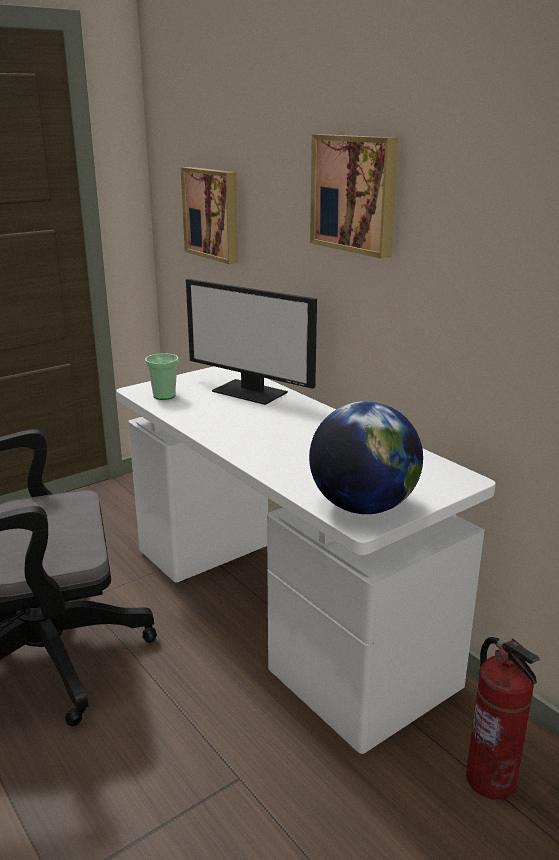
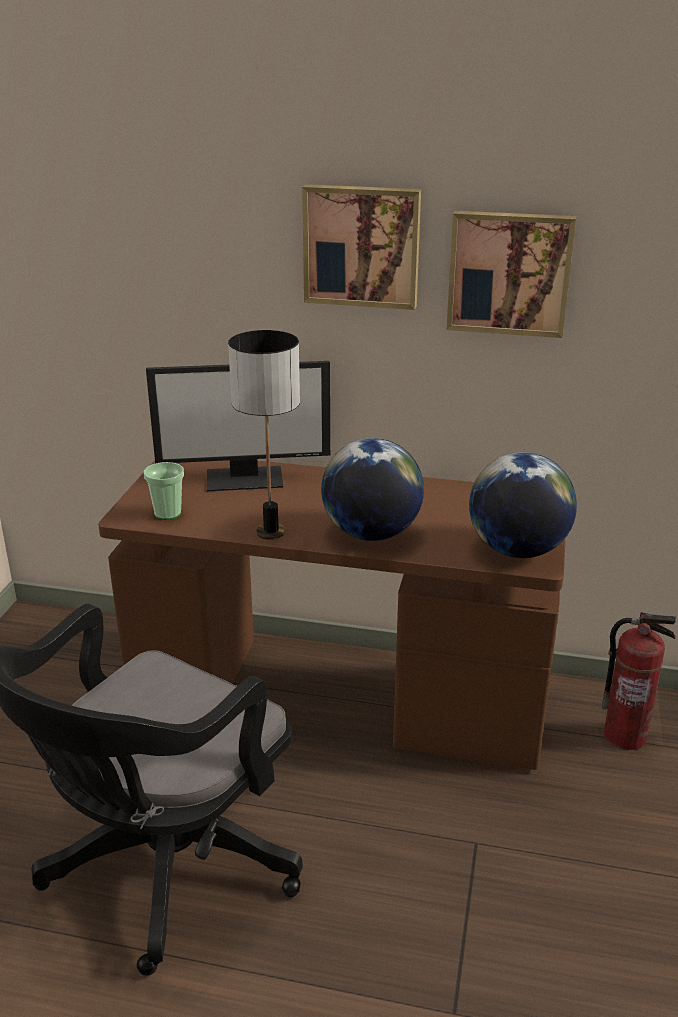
camera: 40 degrees left, 5 degrees up
(202, 427) = (270, 533): none -> table lamp
(213, 214) = (106, 278): picture -> picture (509, 273)
(269, 452) = (371, 533): none -> globe
(280, 612) = (339, 696): white desk -> brown desk

